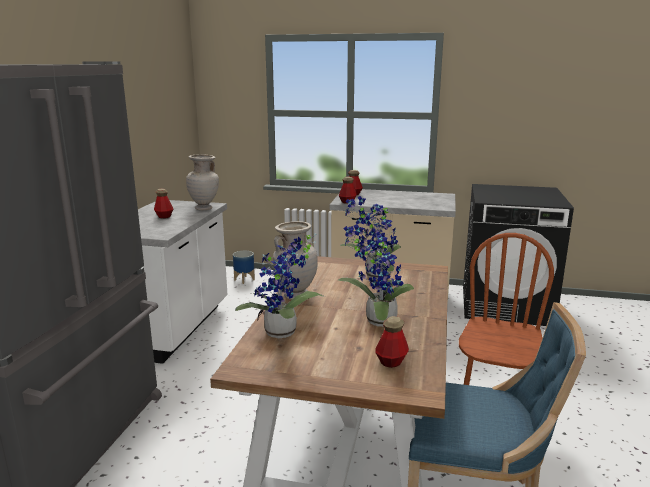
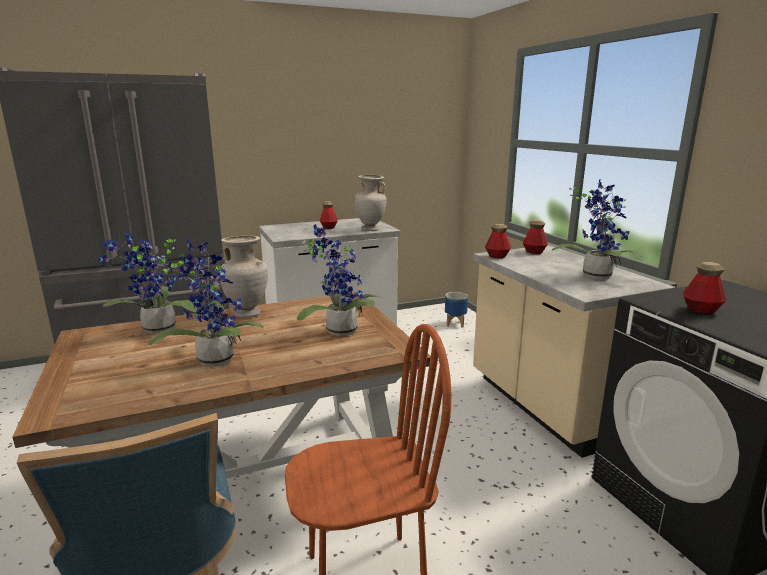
camera: 55 degrees right, 0 degrees up
(391, 361) = (116, 386): bottle -> bottle (701, 310)
(417, 197) = (596, 275): none -> potted plant

